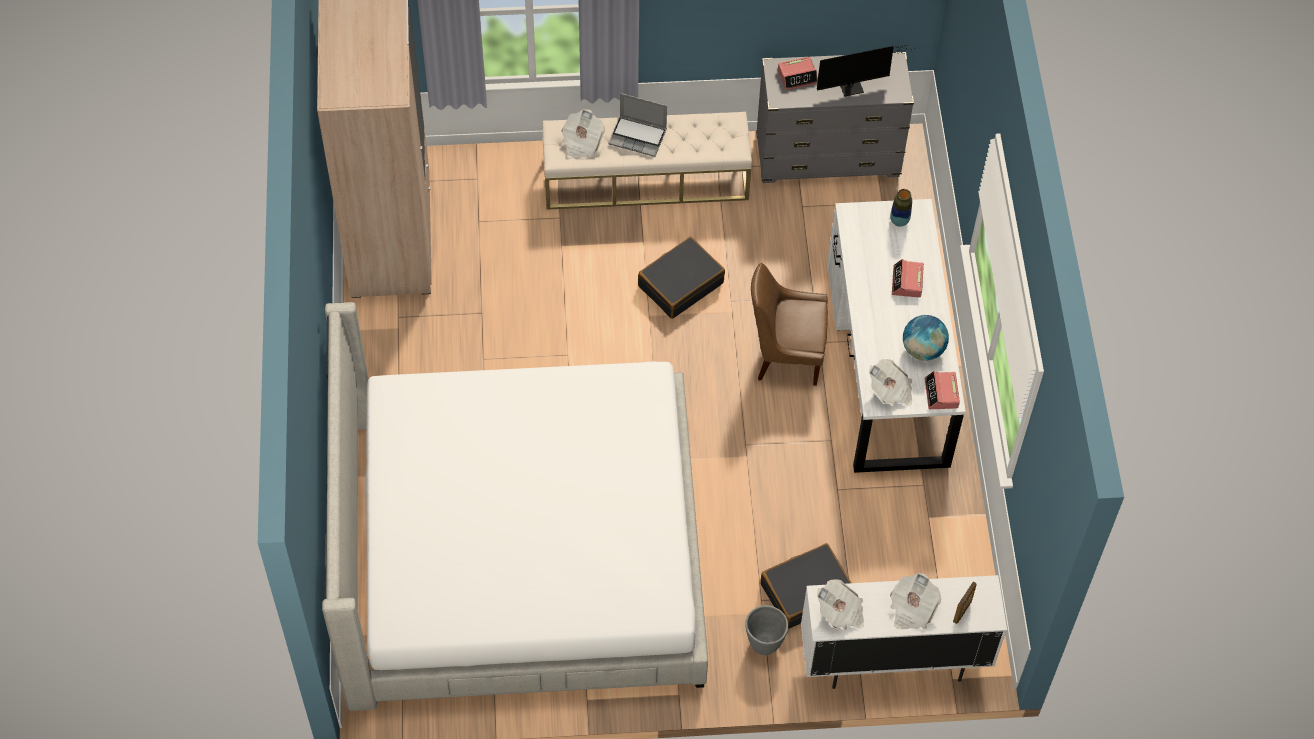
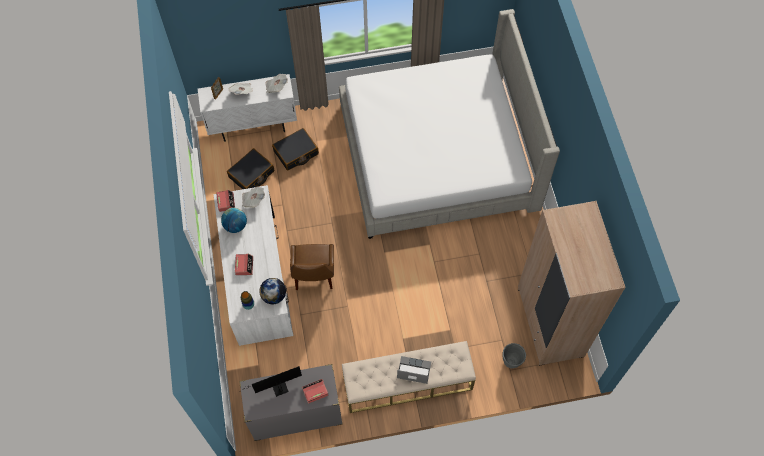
camera: 175 degrees right, 5 degrees up
(582, 143) = (447, 361): newspaper -> none
(680, 284) = (377, 313): black suitcase -> black suitcase (251, 174)
(764, 643) = (314, 127): grey planter -> grey planter (511, 362)
(785, 355) = (314, 276): brown chair -> brown chair turned 90 degrees clockwise
(856, 230) = (274, 296): none -> globe

